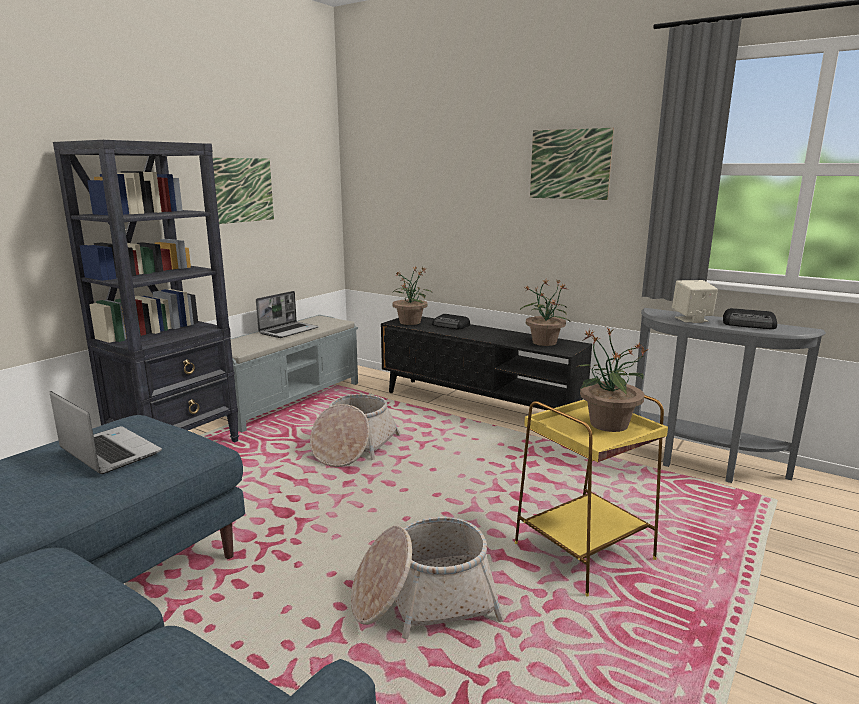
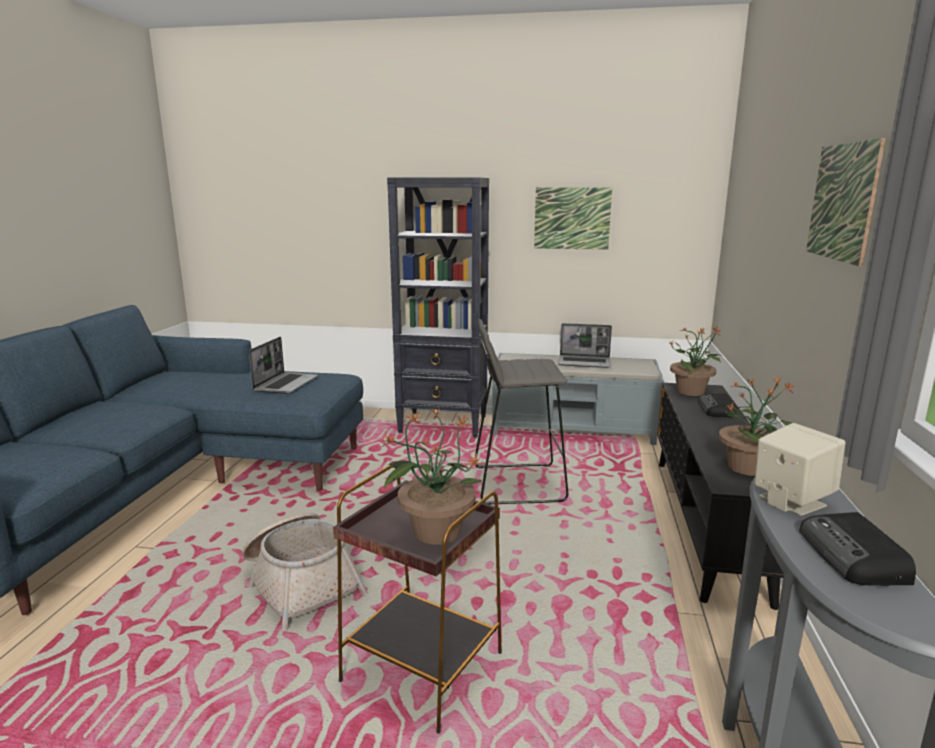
camera: 65 degrees right, 0 degrees up
(353, 447) = (517, 483): basket -> grey stool
(582, 551) = (422, 666): yellow side table -> brown side table

